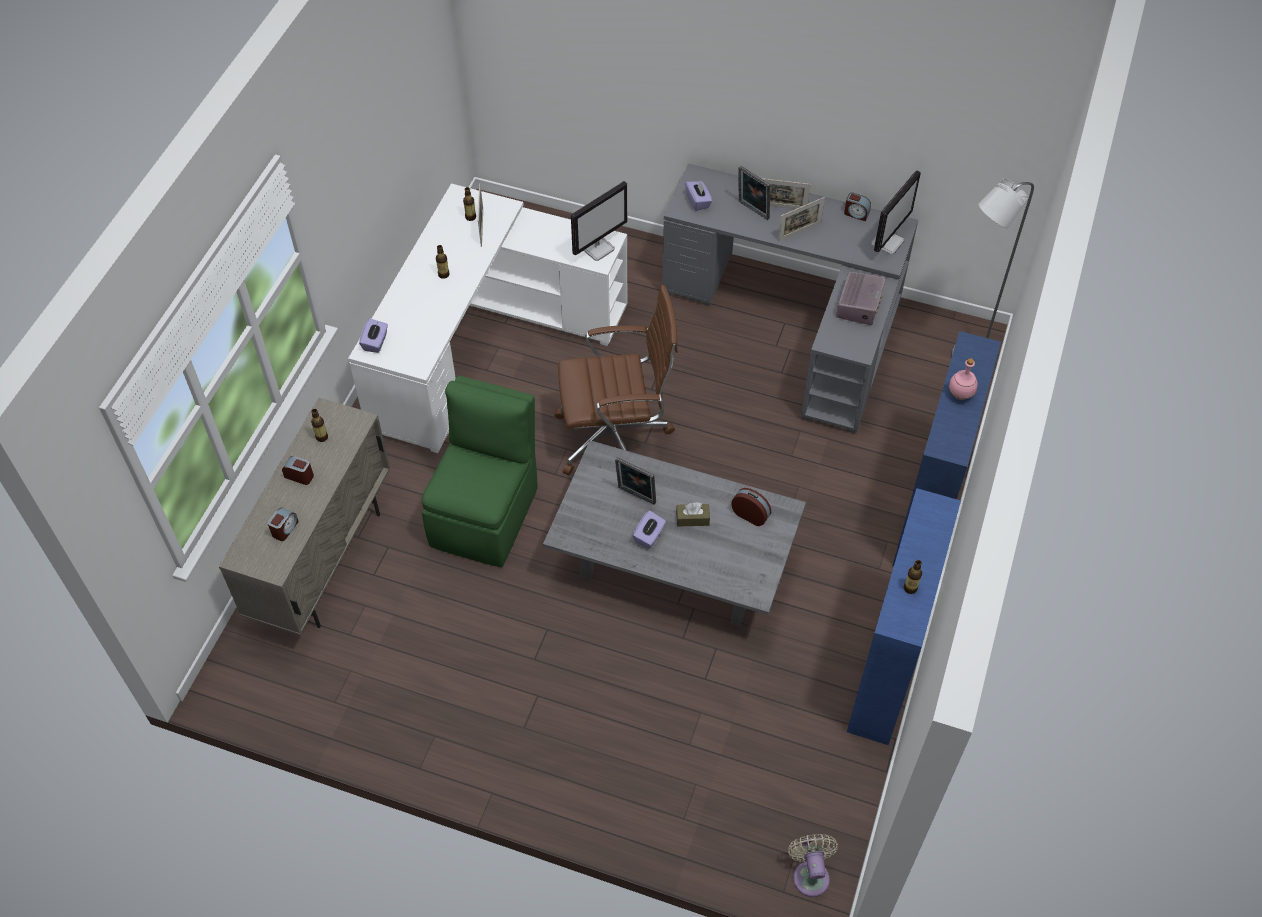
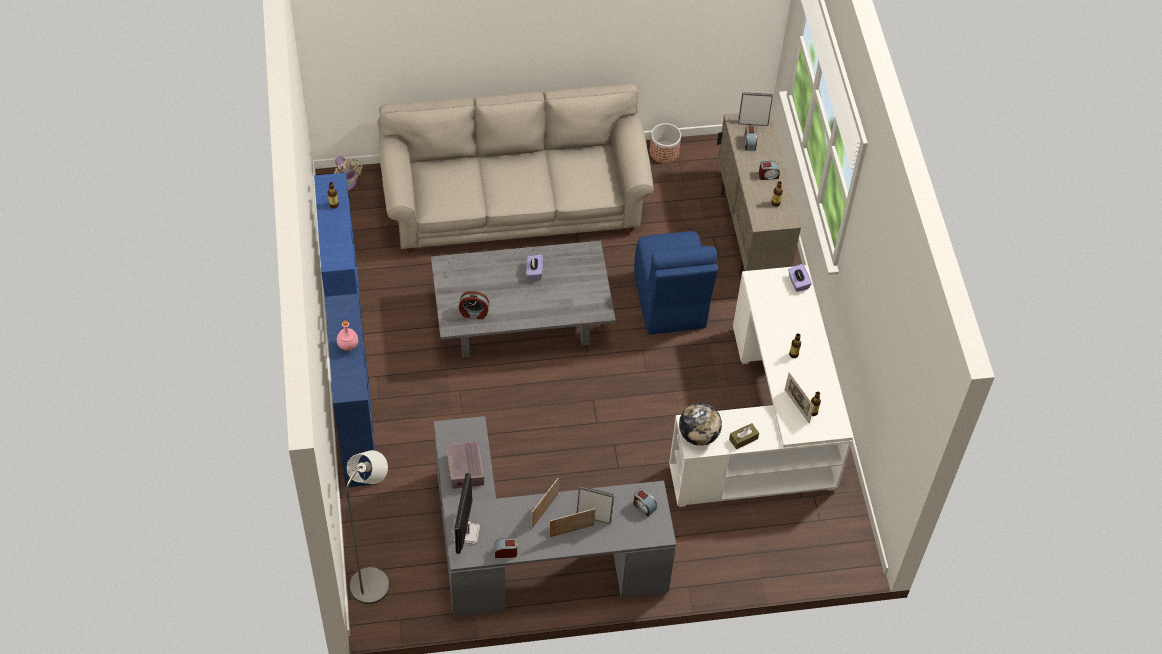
camera: 150 degrees right, 0 degrees up
(343, 725) = (664, 152): none -> planter
(486, 514) = (669, 303): green chair -> blue chair
(589, 738) = (514, 201): none -> beige sofa
(598, 248) = (698, 435): monitor -> globe
(616, 438) = (616, 394): brown office chair -> none
(635, 496) = (559, 293): picture frame -> picture frame (753, 122)
(692, 519) = (512, 294): brown tissue box -> brown tissue box (743, 439)
(698, 201) = (644, 506): purple tissue box -> alarm clock

